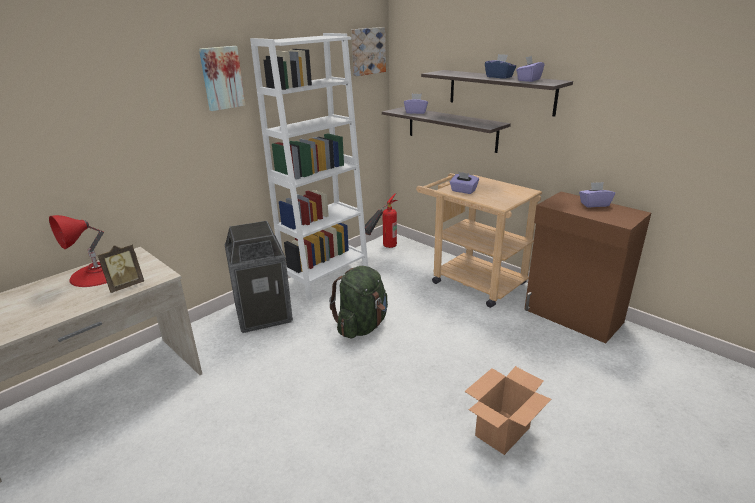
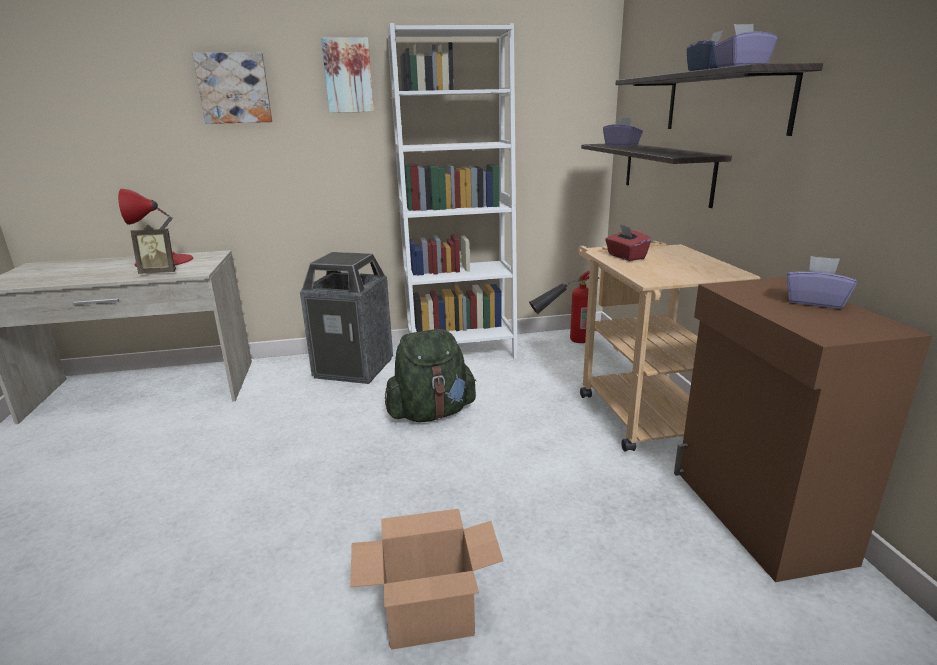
camera: 35 degrees right, 5 degrees down
(367, 51) = (577, 60): picture -> picture (234, 88)
(463, 191) = (625, 257): purple tissue box -> red tissue box

